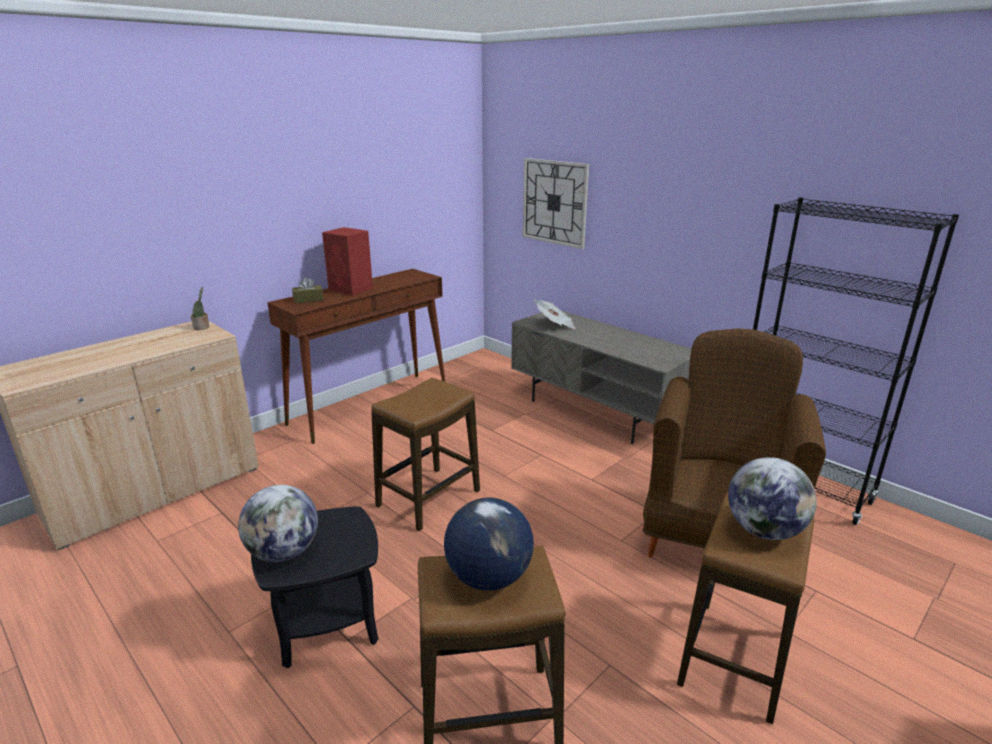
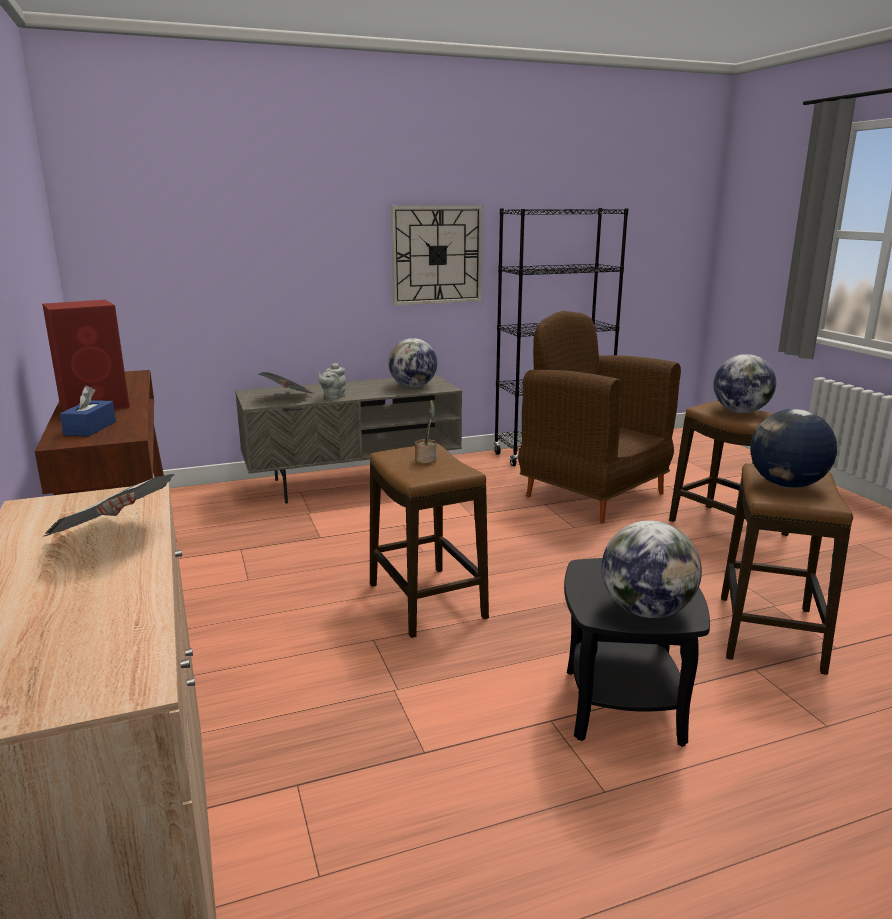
camera: 65 degrees left, 5 degrees down
(159, 346) = (114, 537): none -> newspaper
(202, 327) = (67, 502): potted plant -> potted plant (426, 459)
(308, 300) = (90, 428): brown tissue box -> blue tissue box
(554, 202) = (210, 253): wall clock -> wall clock (437, 255)
(575, 336) = (333, 397): none -> grey teapot
(645, 353) = (413, 386): none -> globe

